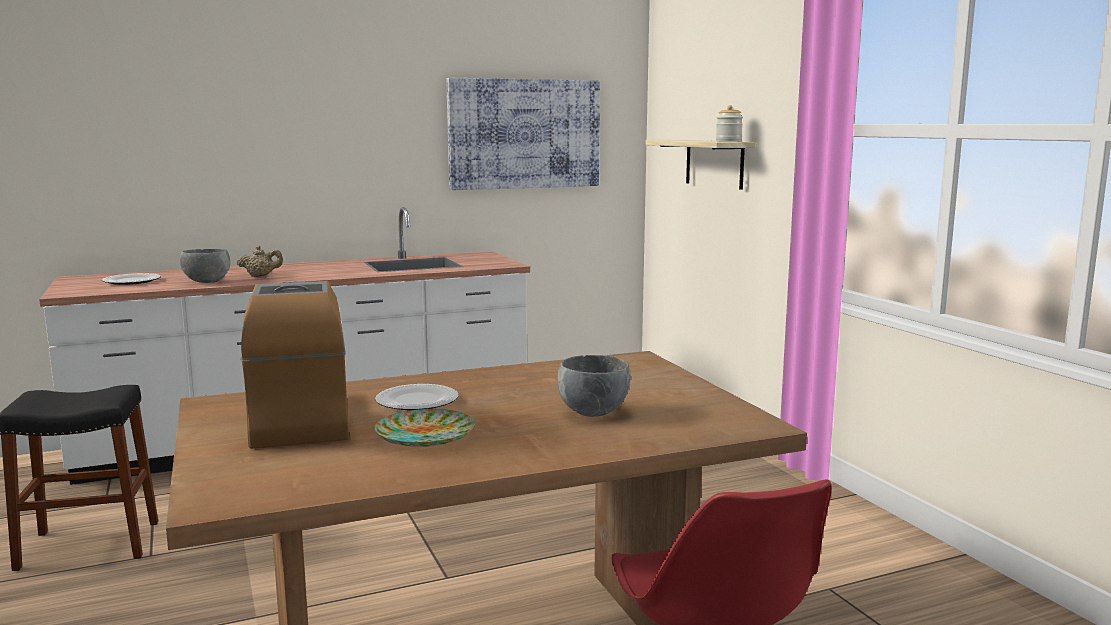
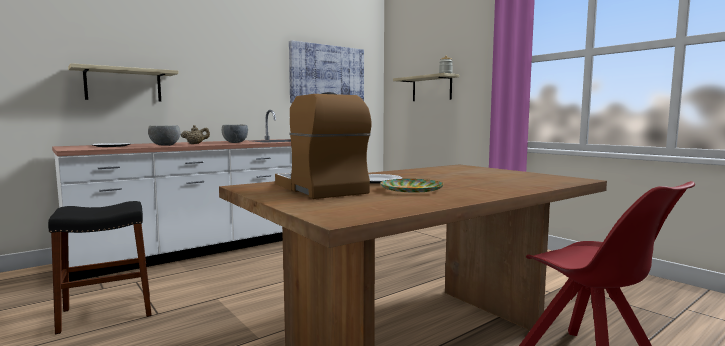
camera: 15 degrees left, 5 degrees down
(161, 176) = (123, 85): none -> shelf
(592, 412) = (484, 179): grey bowl -> grey bowl (235, 142)

